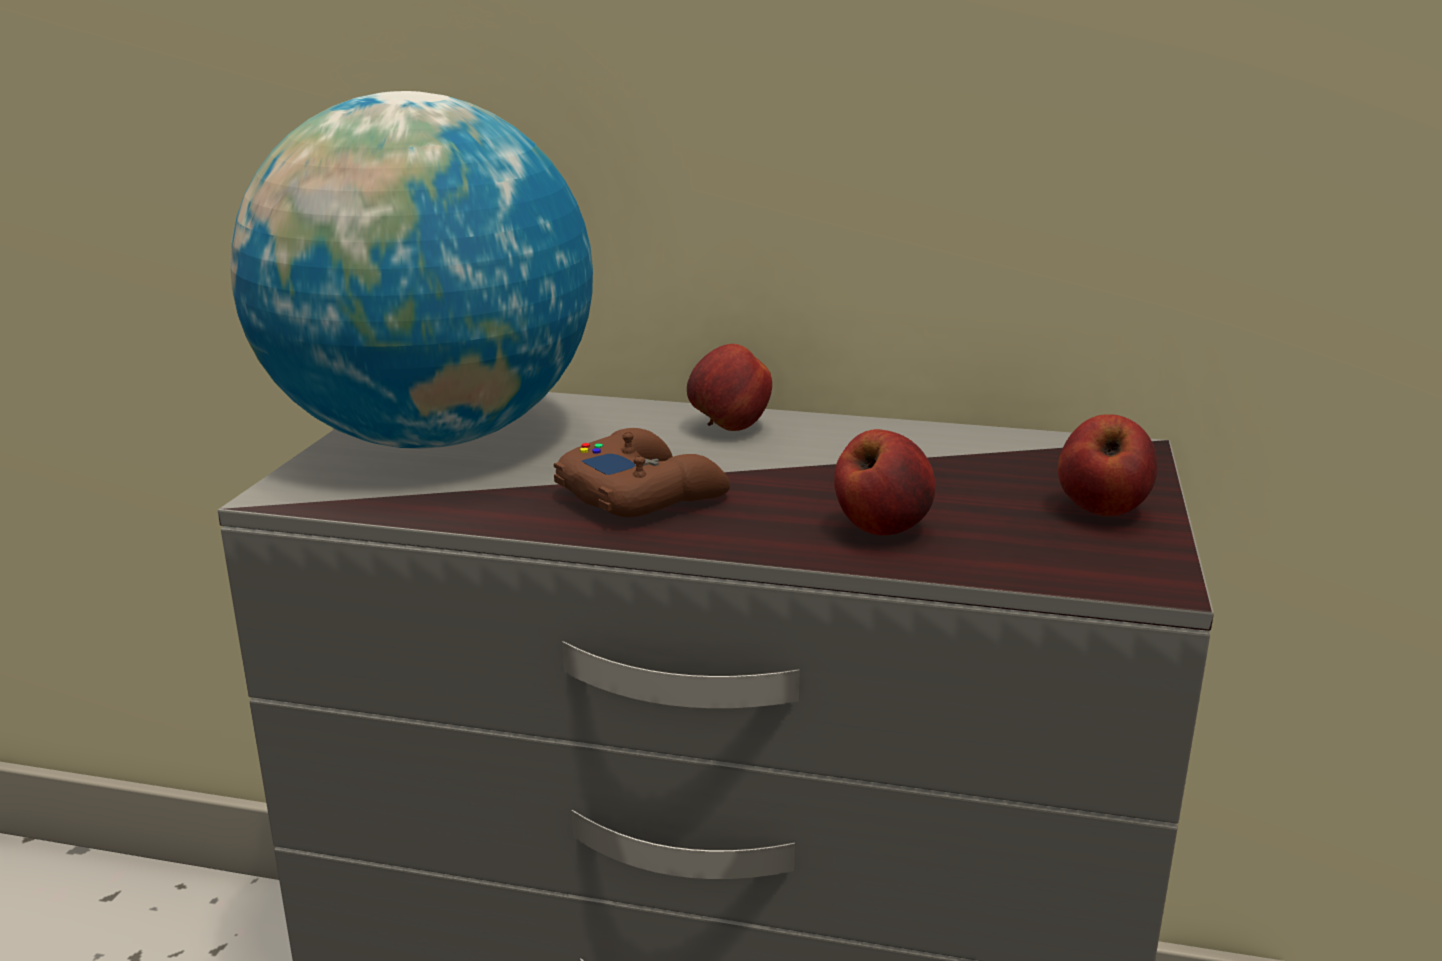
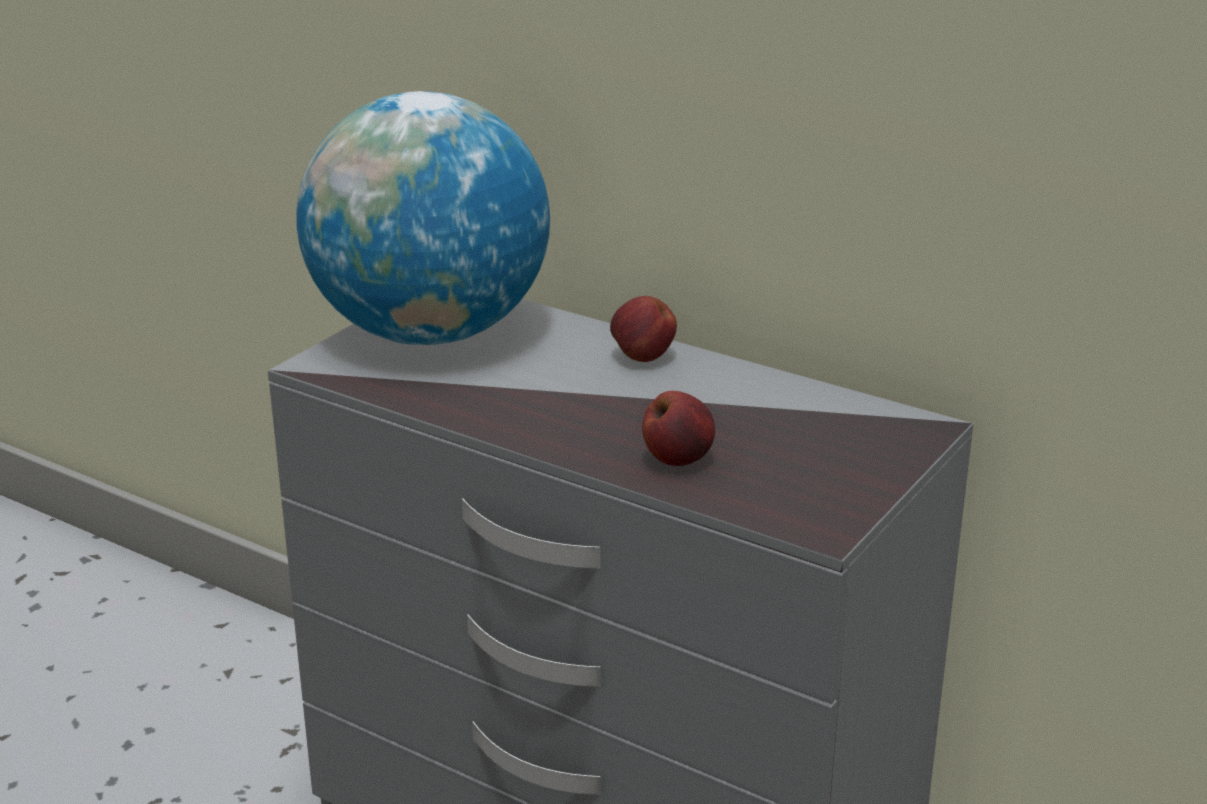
camera: 20 degrees right, 5 degrees up
(642, 494) = (539, 404): brown game controller -> none
(1101, 509) = (848, 473): apple -> none

